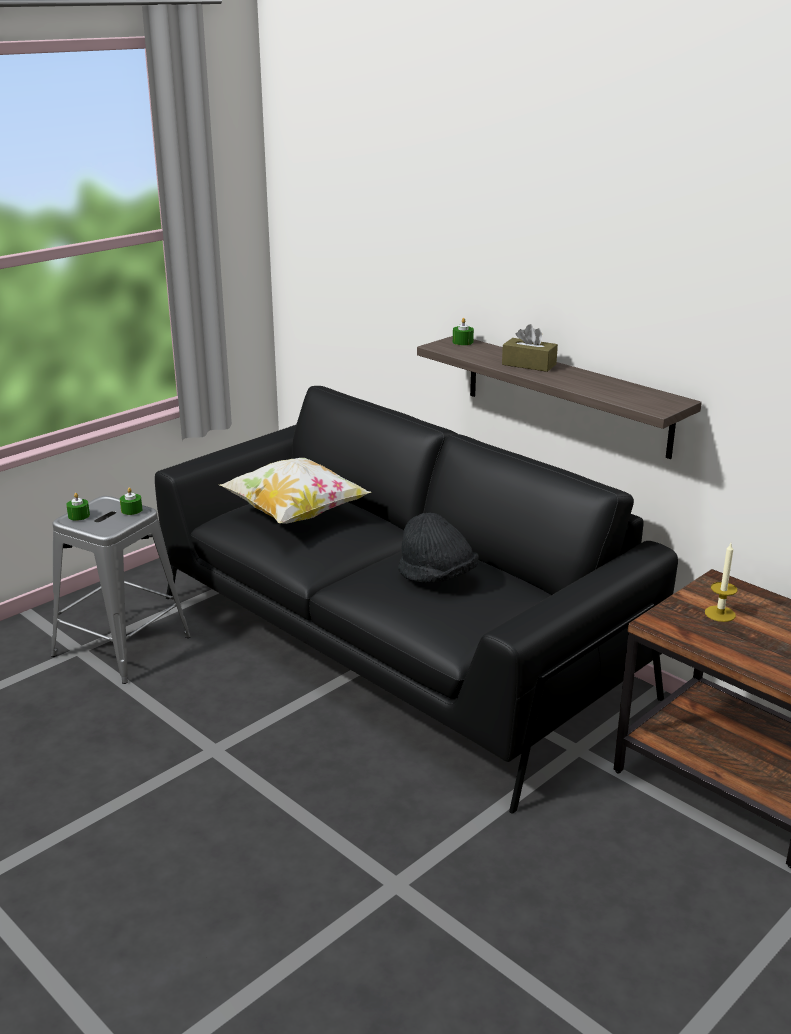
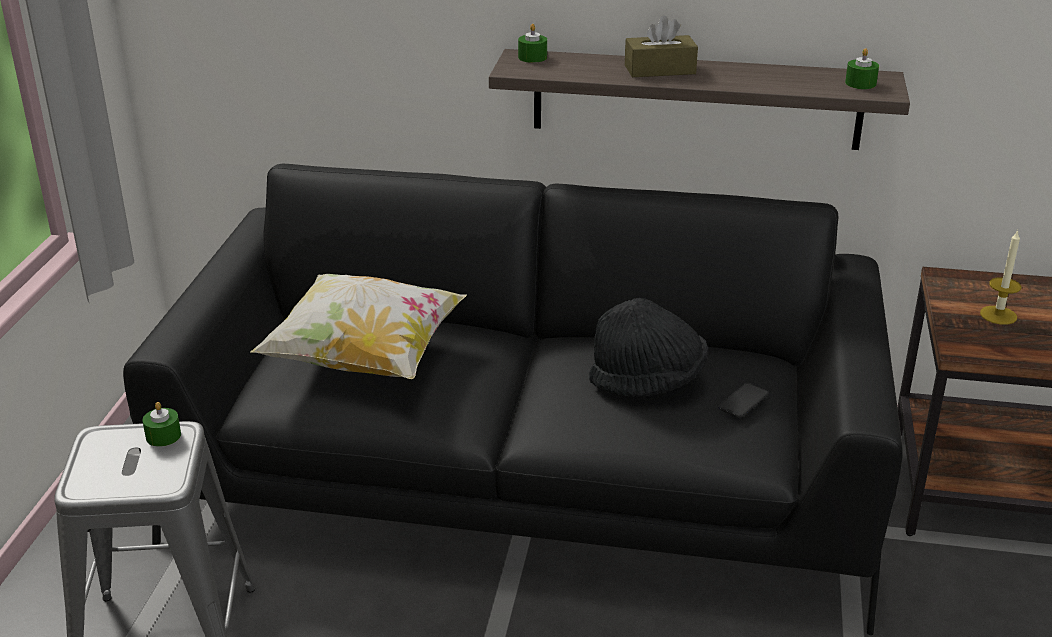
camera: 35 degrees left, 5 degrees up
(79, 515) = (90, 475): green candle -> green candle (860, 83)
(483, 609) = (743, 401): none -> phone

